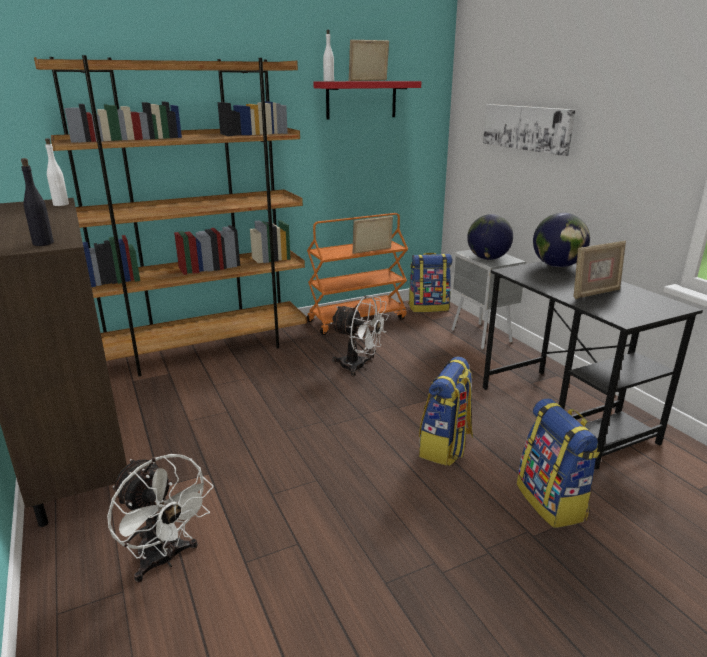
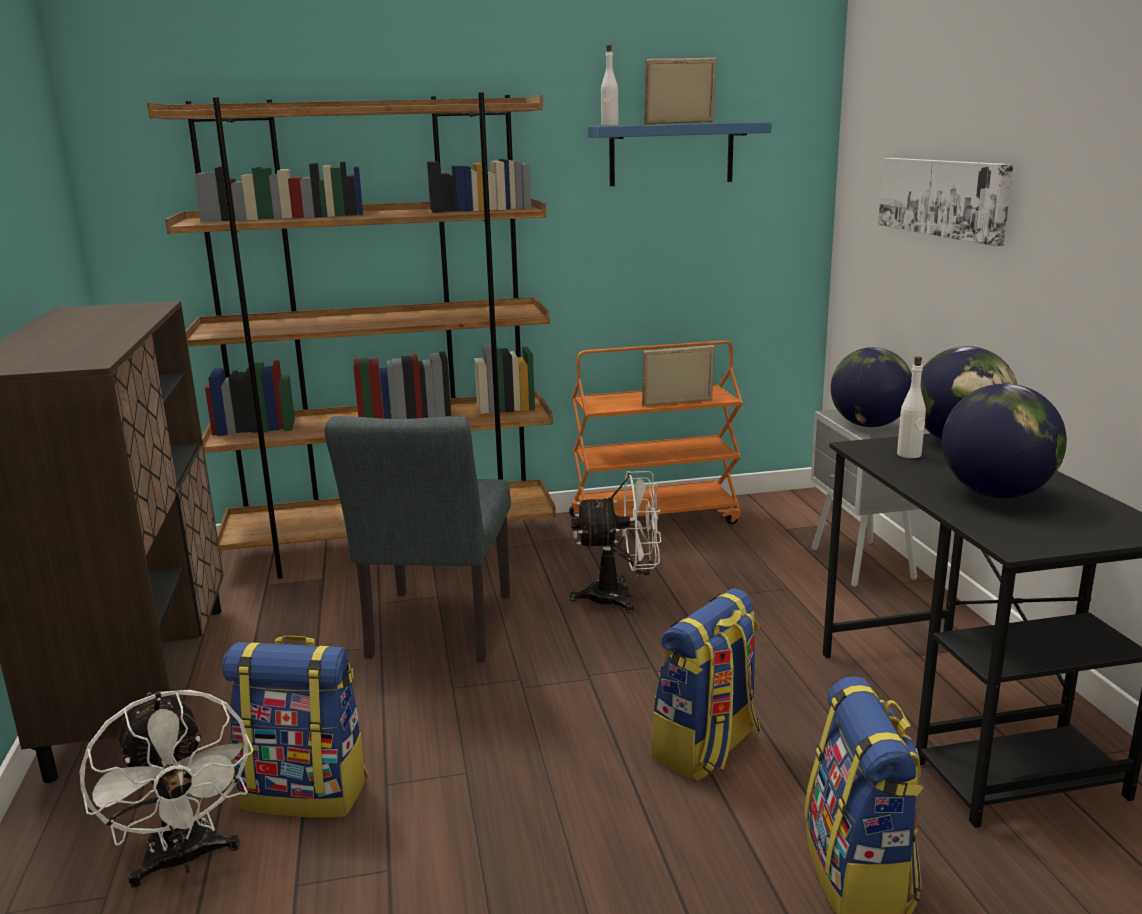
camera: 15 degrees right, 5 degrees down
(43, 243) = (65, 361): black bottle -> none
(61, 204) = (152, 310): white bottle -> white bottle (909, 455)
(258, 399) = (436, 632): none -> grey chair
(359, 367) = (621, 597): white fan -> white fan turned 45 degrees counterclockwise
(361, 100) = (671, 154): red shelf -> blue shelf
(428, 307) = (789, 507): backpack -> backpack (307, 792)
(595, 293) = (995, 494): picture frame -> globe

